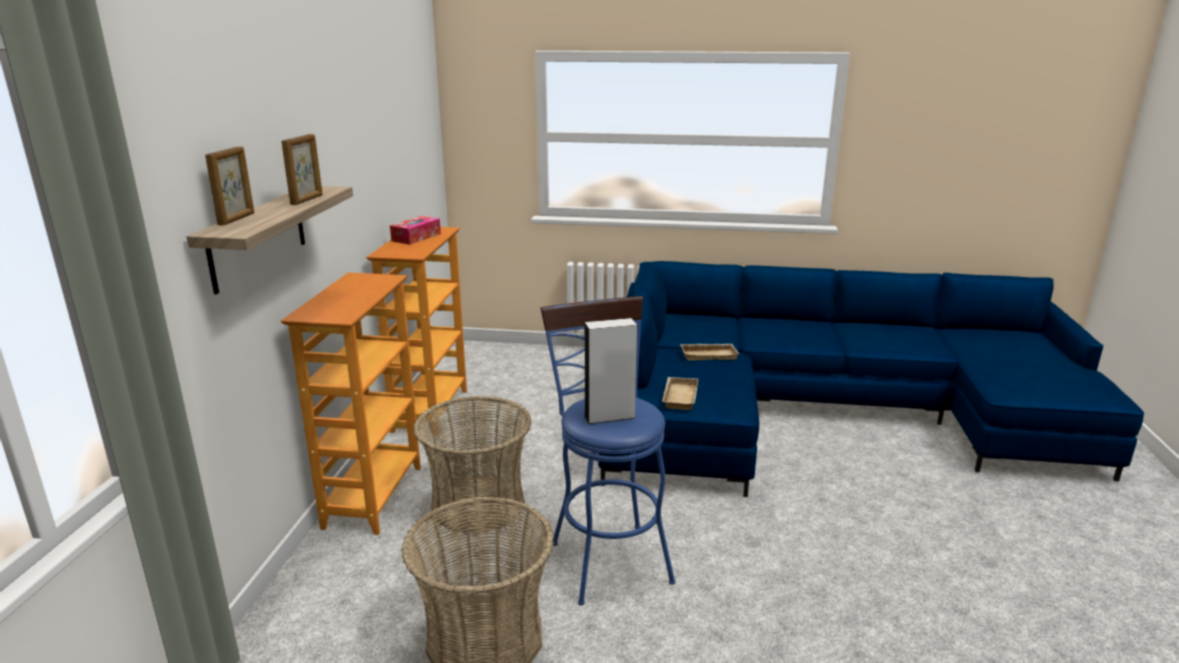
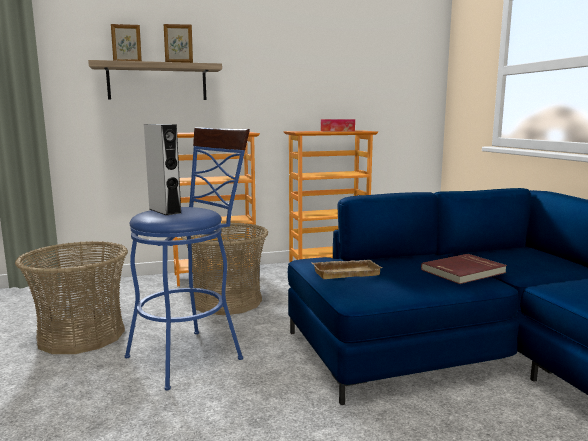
camera: 65 degrees right, 10 degrees down
(709, 355) = (464, 271): beige tray -> red book

